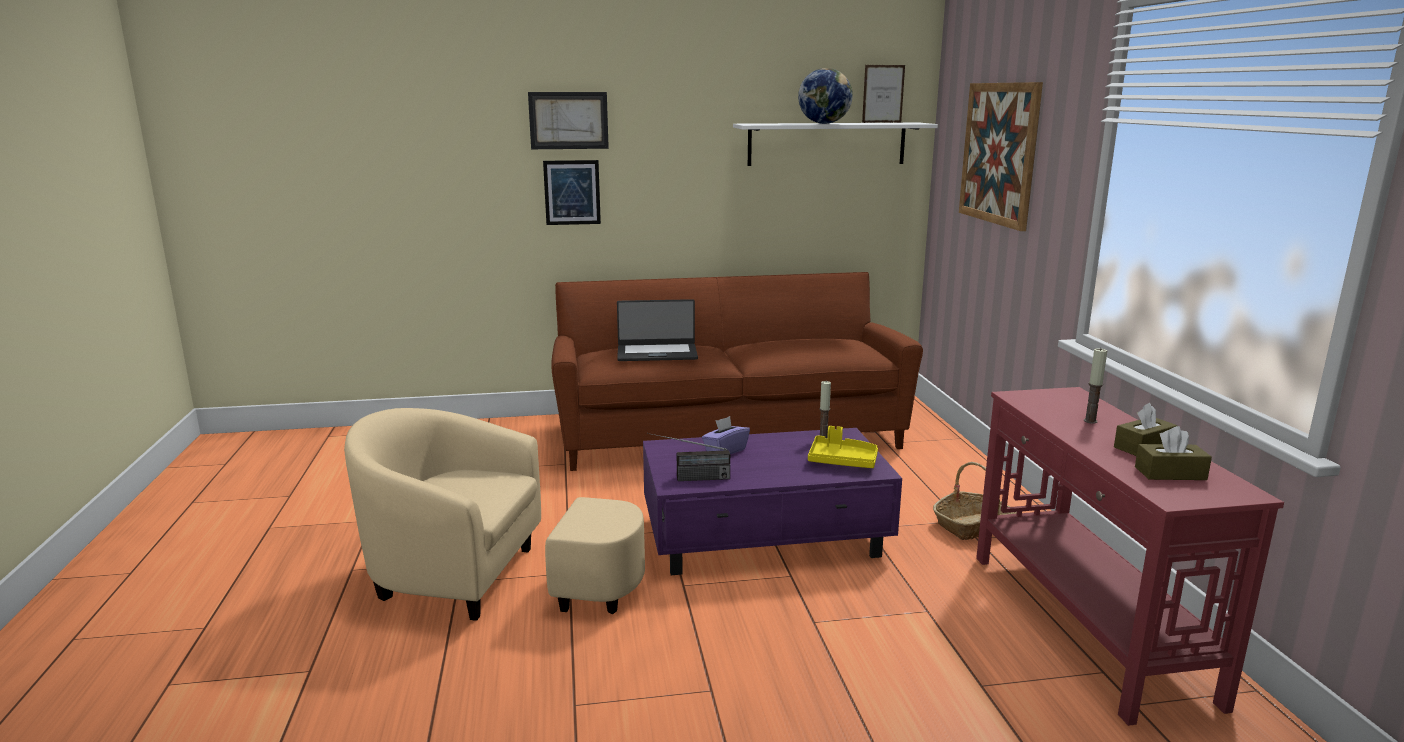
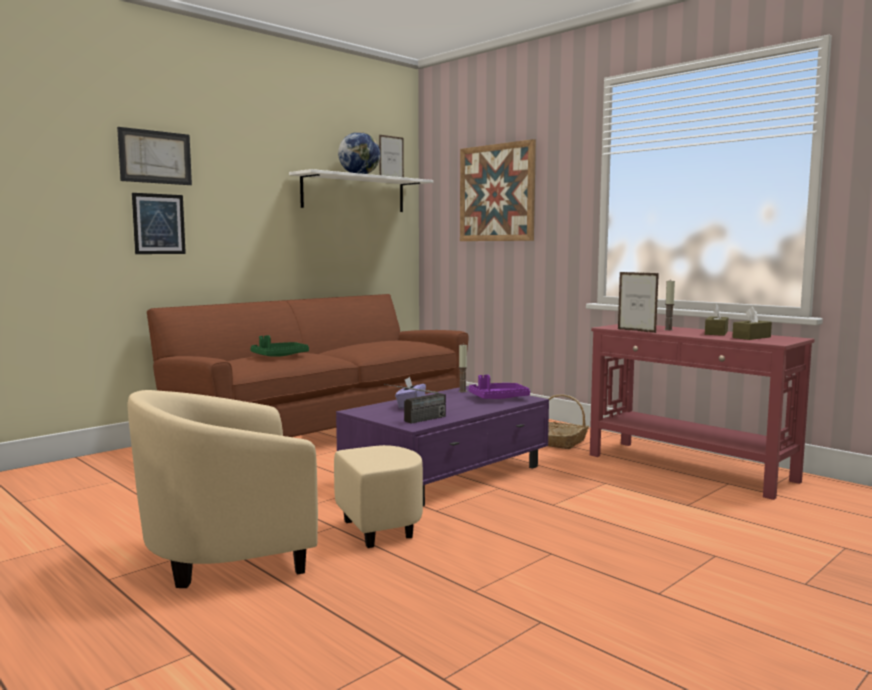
camera: 35 degrees left, 10 degrees down
(657, 353) = (279, 356): laptop -> green tray
(842, 461) = (498, 398): yellow tray -> purple tray
(1031, 415) = (636, 331): none -> picture frame

